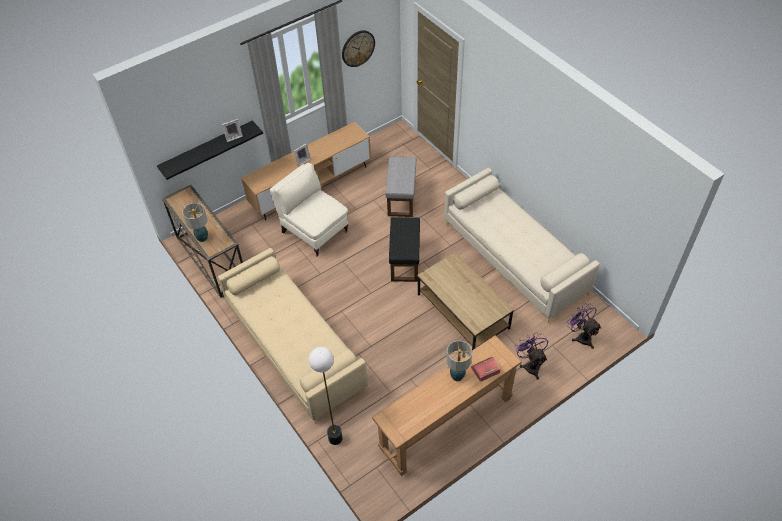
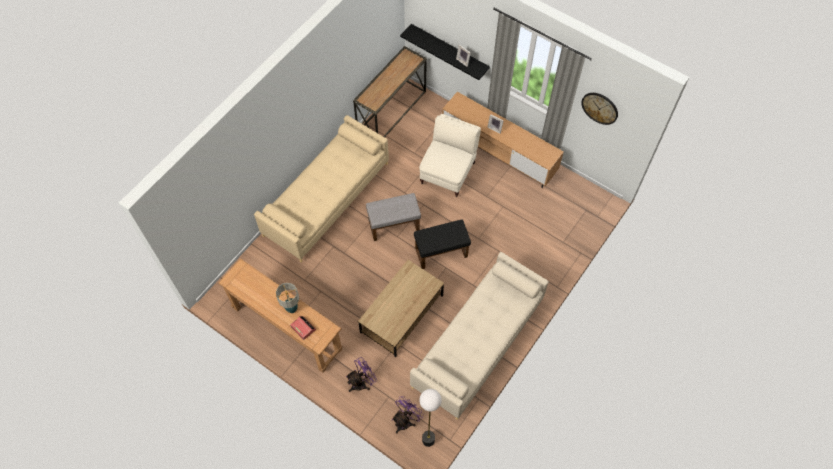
camera: 70 degrees right, 10 degrees up
(202, 238) = (373, 88): table lamp -> none
(335, 438) = (254, 253): floor lamp -> floor lamp (428, 440)
(401, 198) = (514, 228): grey ottoman -> grey ottoman (394, 225)

